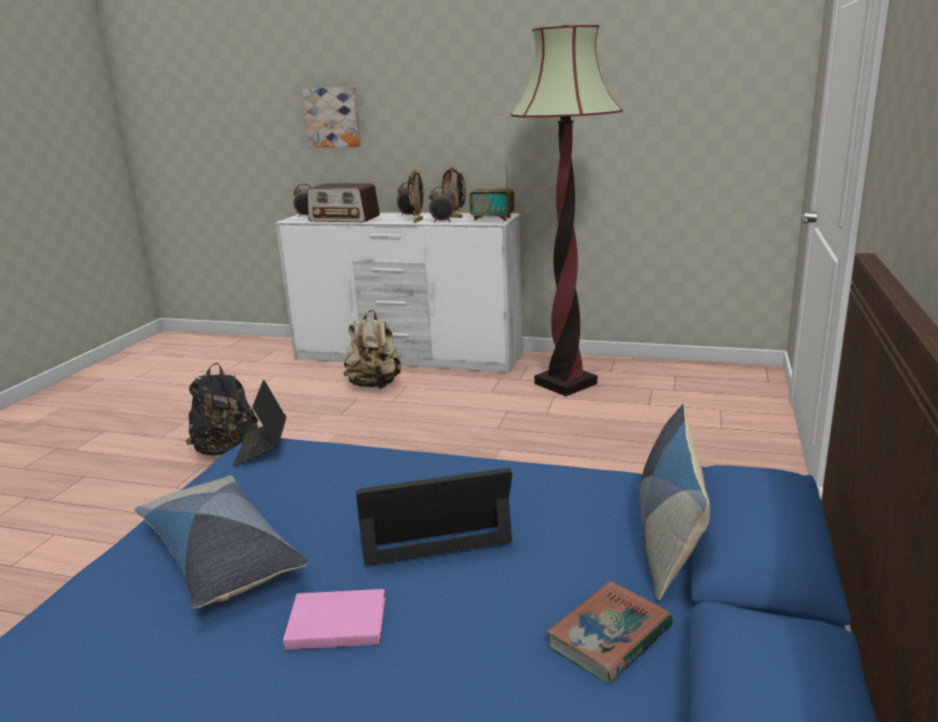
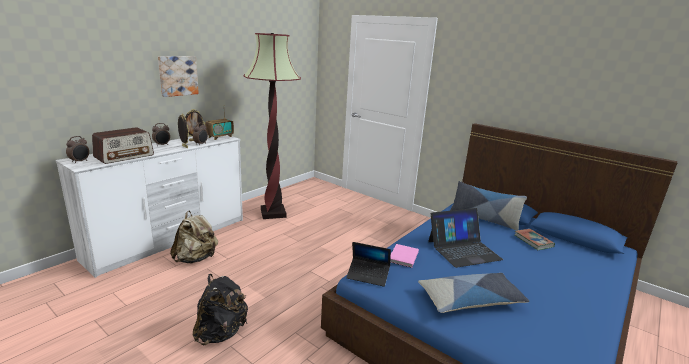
camera: 70 degrees left, 0 degrees up
(333, 117) = (77, 80): picture -> picture (177, 75)
(334, 622) = (523, 281): pink book -> pink book (402, 257)
(430, 521) = (463, 250): laptop -> laptop turned 120 degrees counterclockwise

